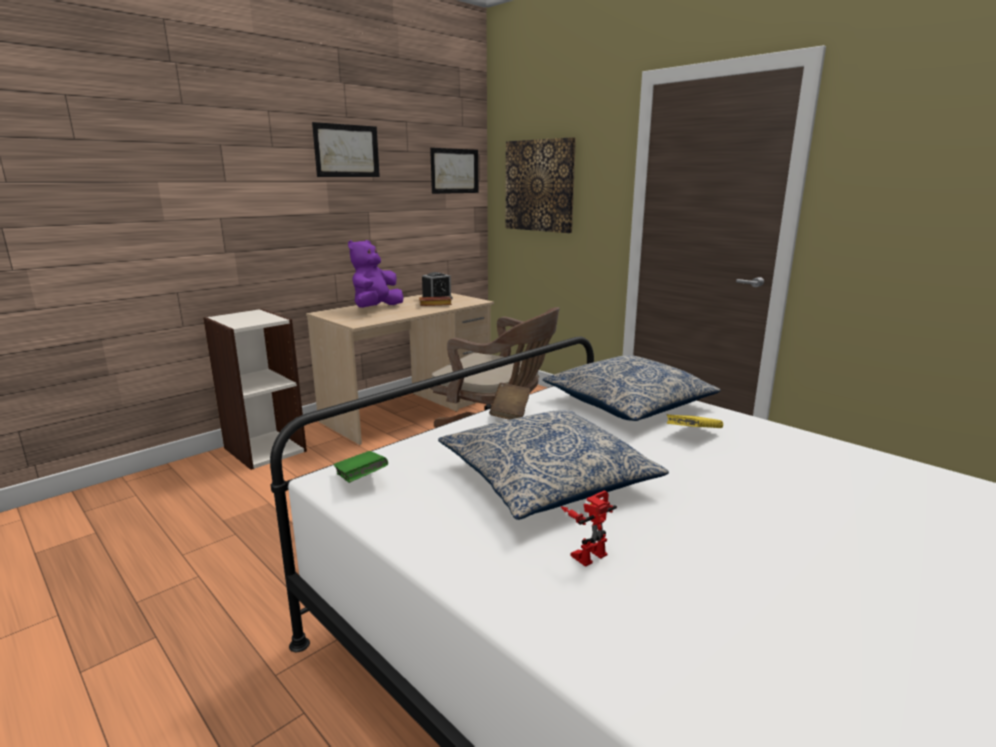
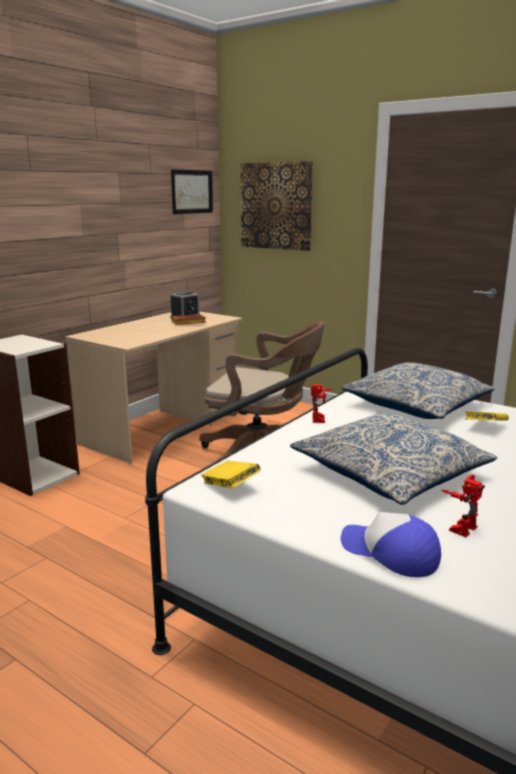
camera: 10 degrees left, 0 degrees up
(347, 151) = (98, 173): picture -> none
(361, 480) = (230, 486): green book -> yellow book
(376, 309) = (133, 329): purple plush toy -> none
(482, 576) = (390, 553): none -> cap
(510, 413) = (321, 420): brown book -> toy robot

